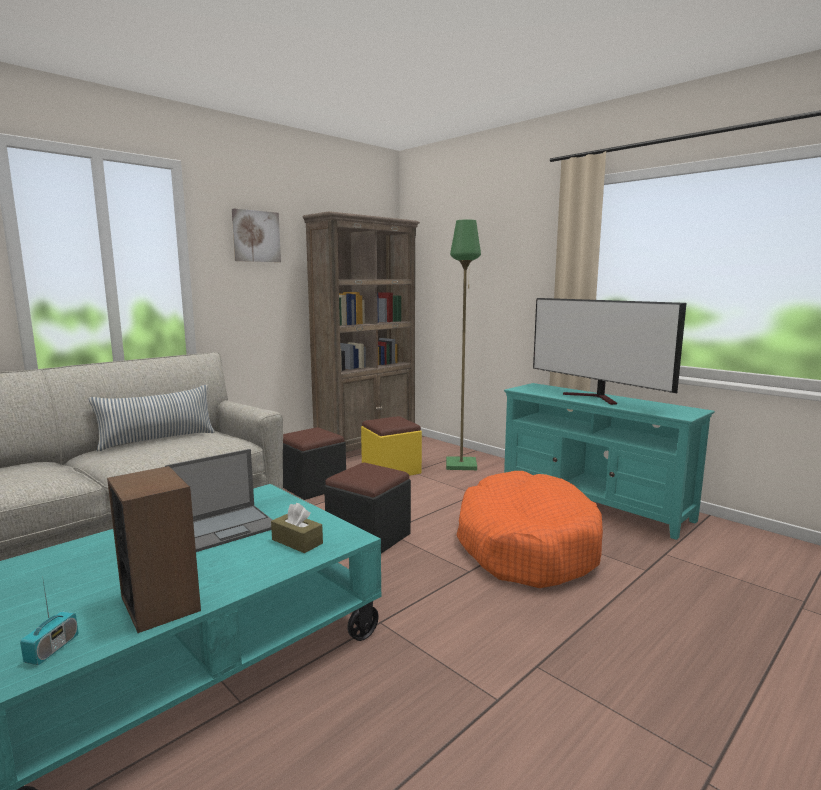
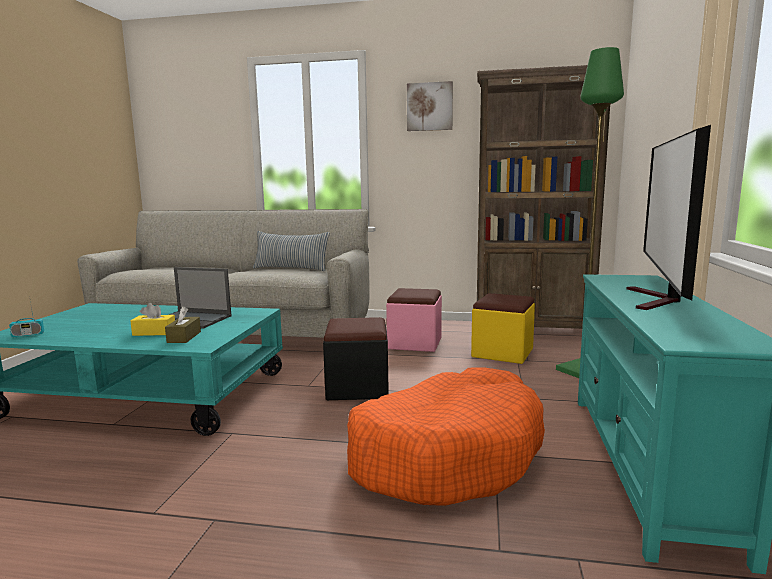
camera: 55 degrees right, 0 degrees up
(161, 603) = (81, 336): speaker -> none
(242, 554) = (154, 332): none -> yellow tissue box
(312, 486) = (415, 343): black ottoman -> pink ottoman

